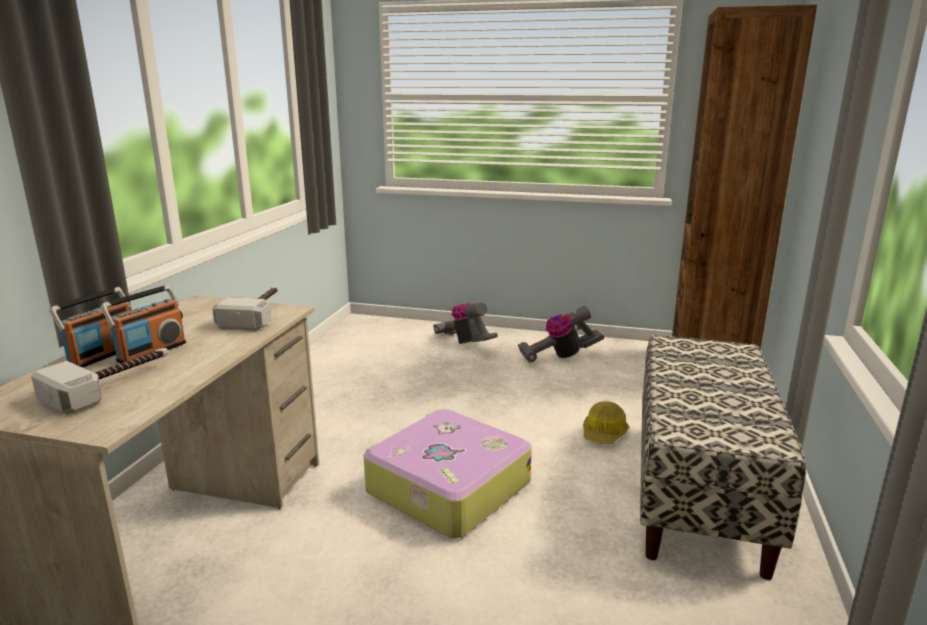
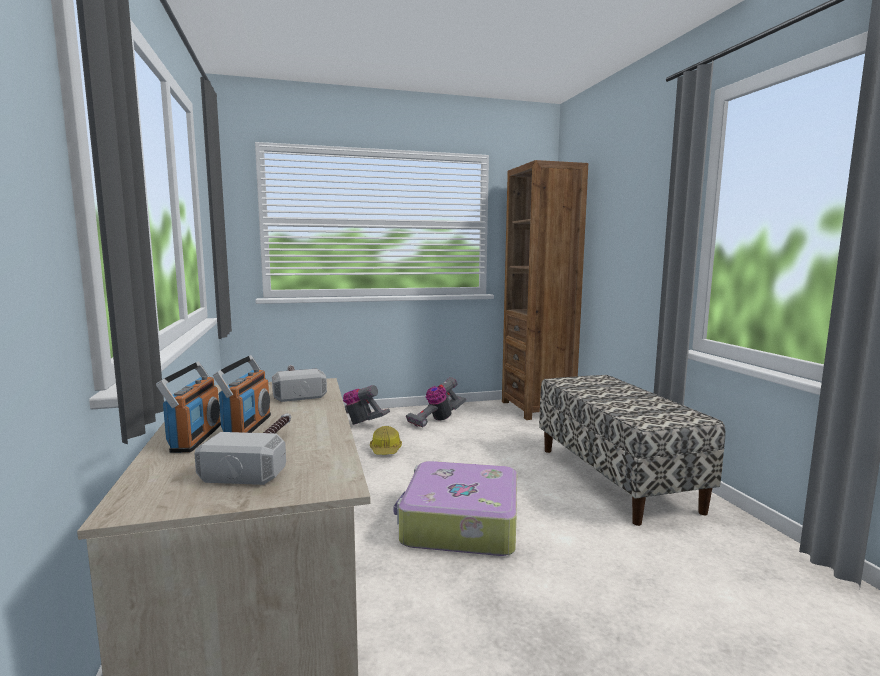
camera: 30 degrees left, 10 degrees down
(604, 433) = (523, 460): hard hat -> hard hat (386, 450)

